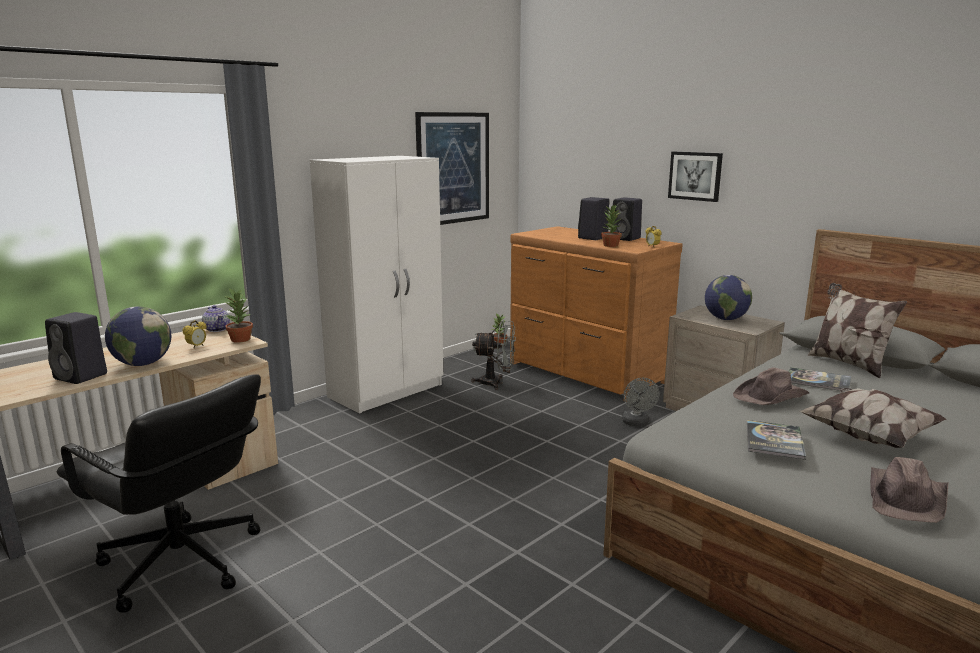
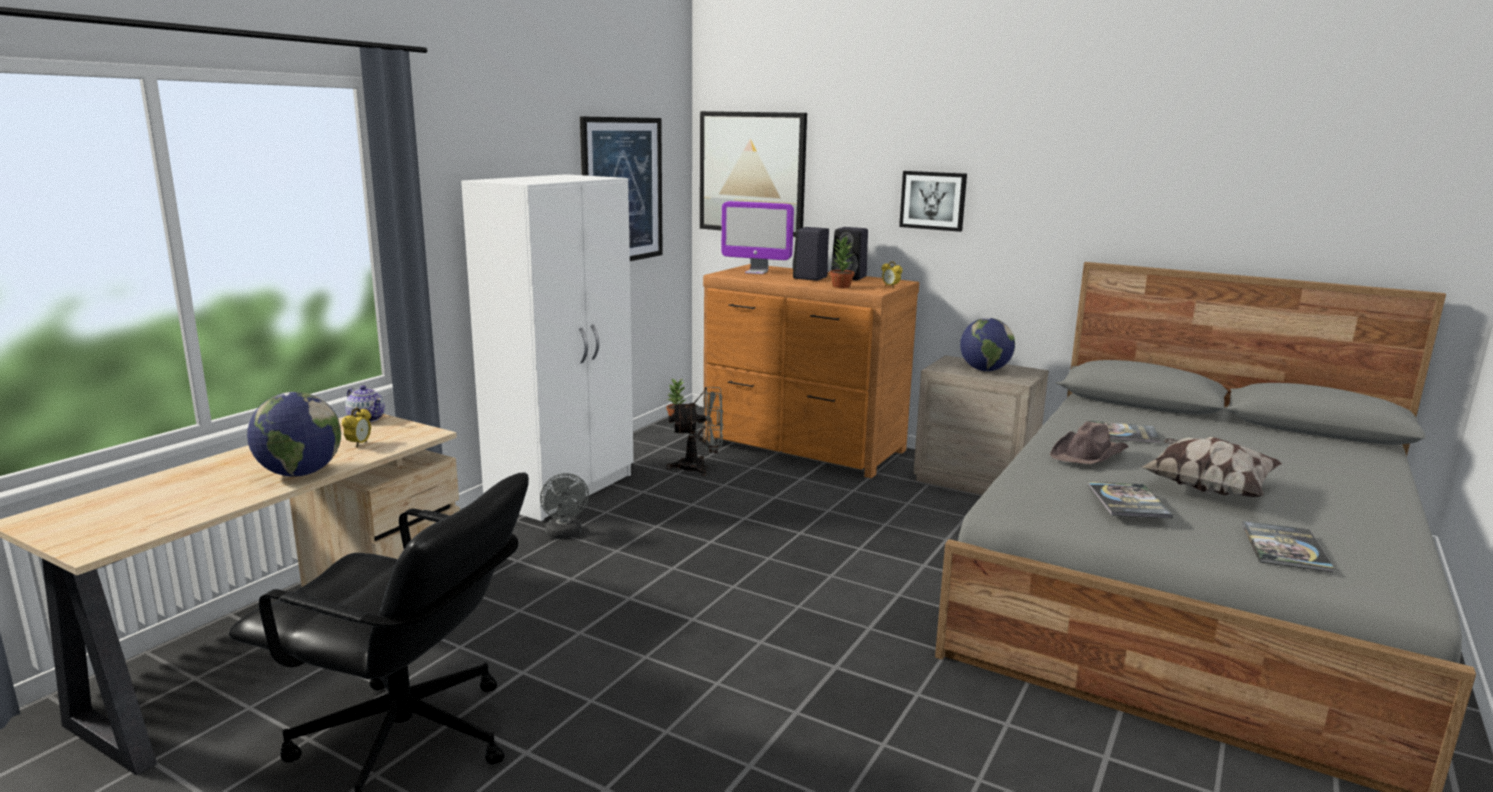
camera: 15 degrees left, 0 degrees up
(82, 376) = (222, 497): black speaker -> none
(240, 339) = (414, 430): potted plant -> none
(554, 232) = (756, 272): none -> monitor
(560, 154) = (752, 173): none -> picture
(637, 423) = (893, 502): grey fan -> grey fan (565, 535)
(848, 364) = (1137, 413): pillow -> none
(907, 498) = (1284, 548): brown hat -> book

